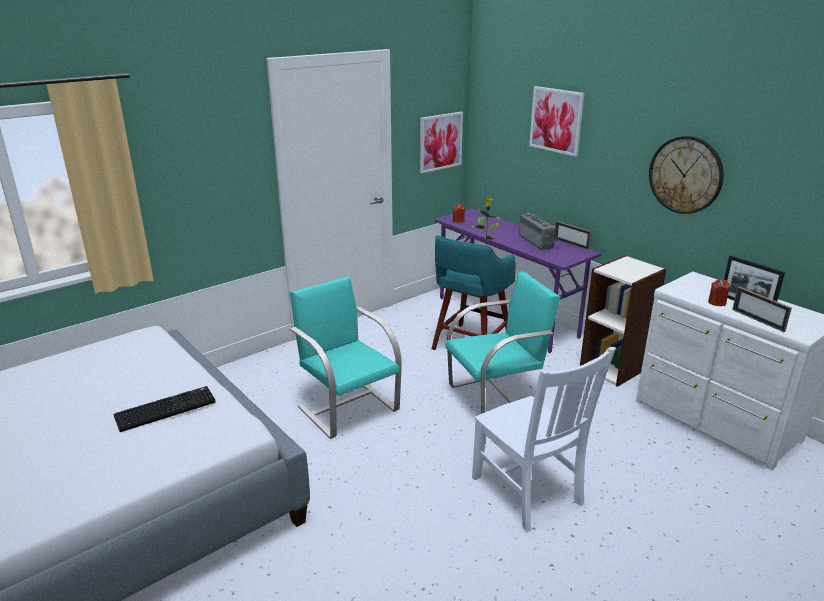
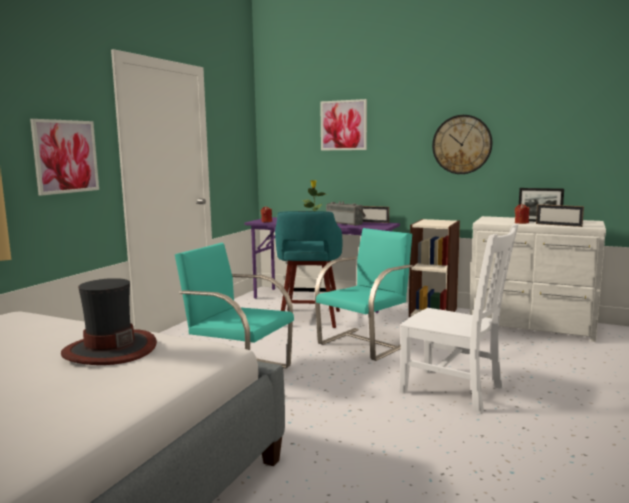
camera: 25 degrees left, 15 degrees down
(166, 408) = (109, 349): keyboard -> hat
(440, 142) = (240, 156): picture -> picture (65, 156)

